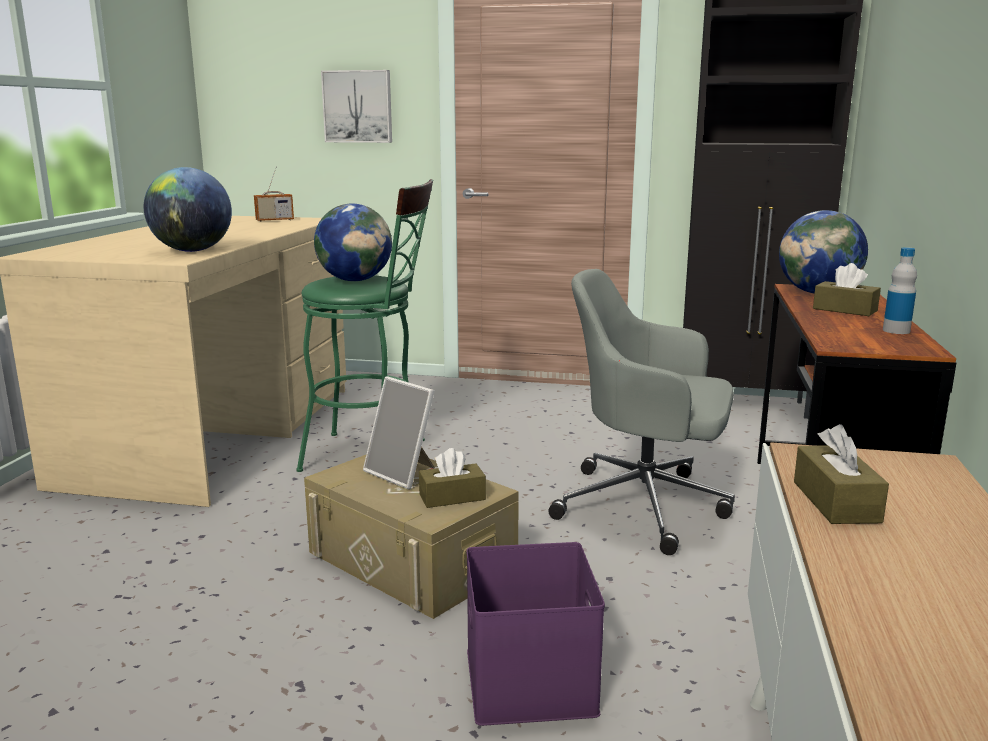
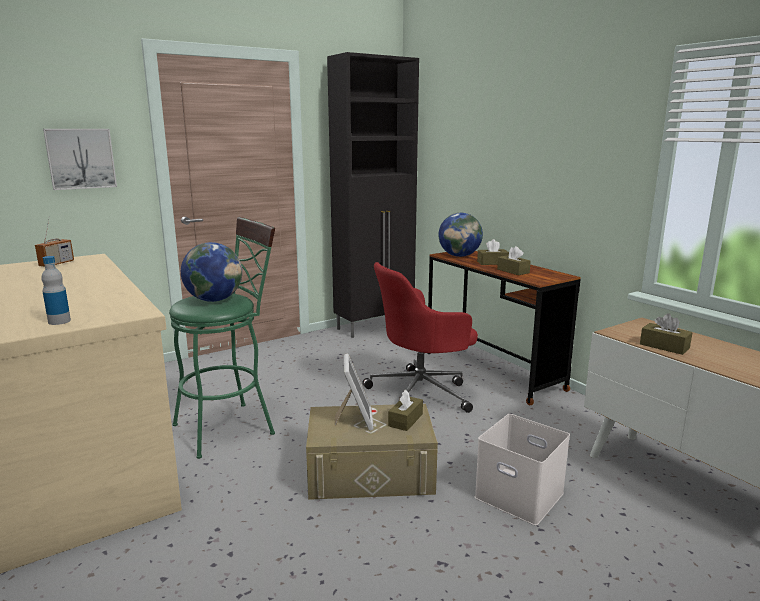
camera: 45 degrees left, 0 degrees up
(192, 251) = (114, 303): globe -> none
(403, 473) = (355, 419): picture frame -> picture frame turned 90 degrees counterclockwise
(533, 682) = (521, 495): purple storage box -> white storage box
(646, 506) = (421, 393): grey office chair -> red office chair
(840, 325) = (513, 271): none -> brown tissue box
(896, 331) = (534, 269): bottle -> bottle (59, 321)

